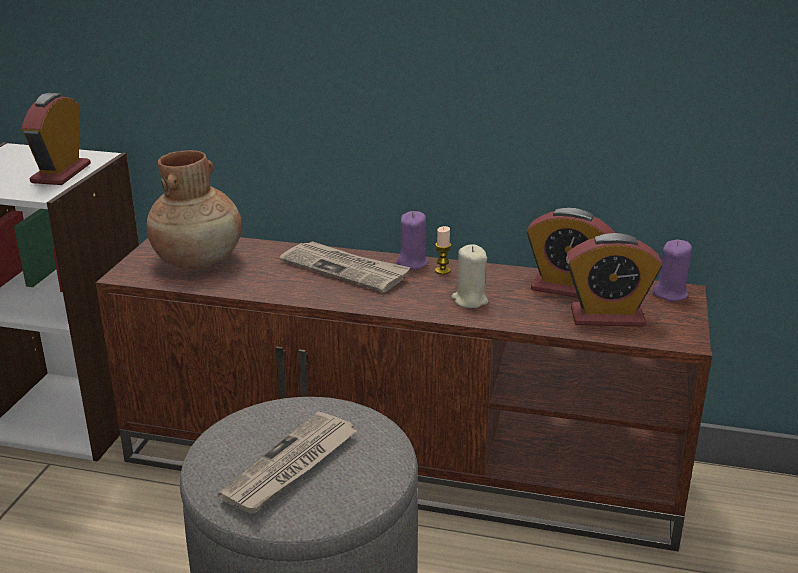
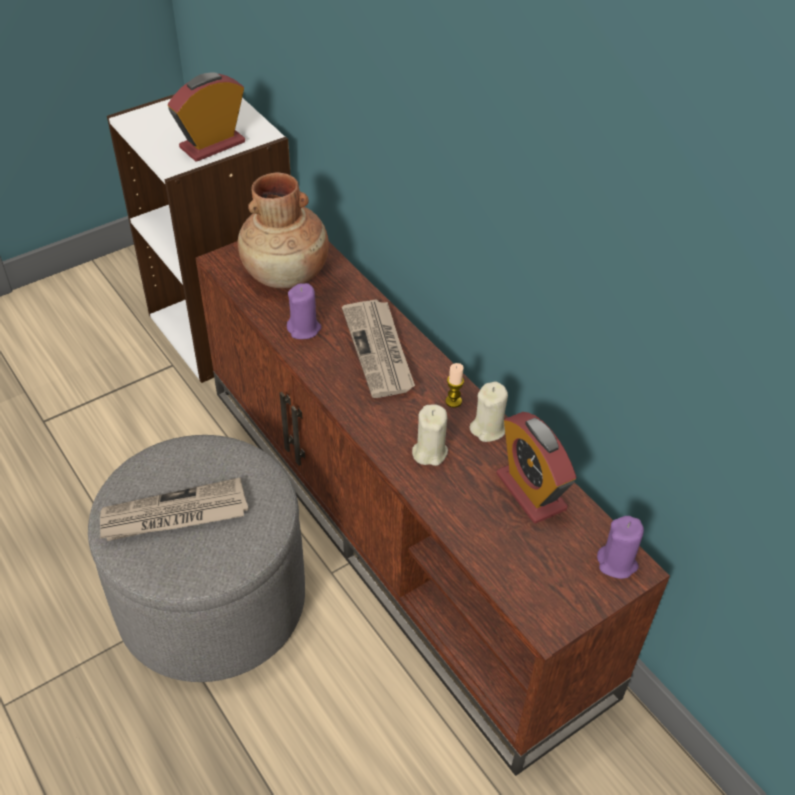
camera: 40 degrees right, 20 degrees up
(412, 262) = (441, 375): purple candle -> purple candle (304, 329)
(488, 273) = (488, 428): none -> beige candle
(607, 317) = (517, 550): alarm clock -> none

